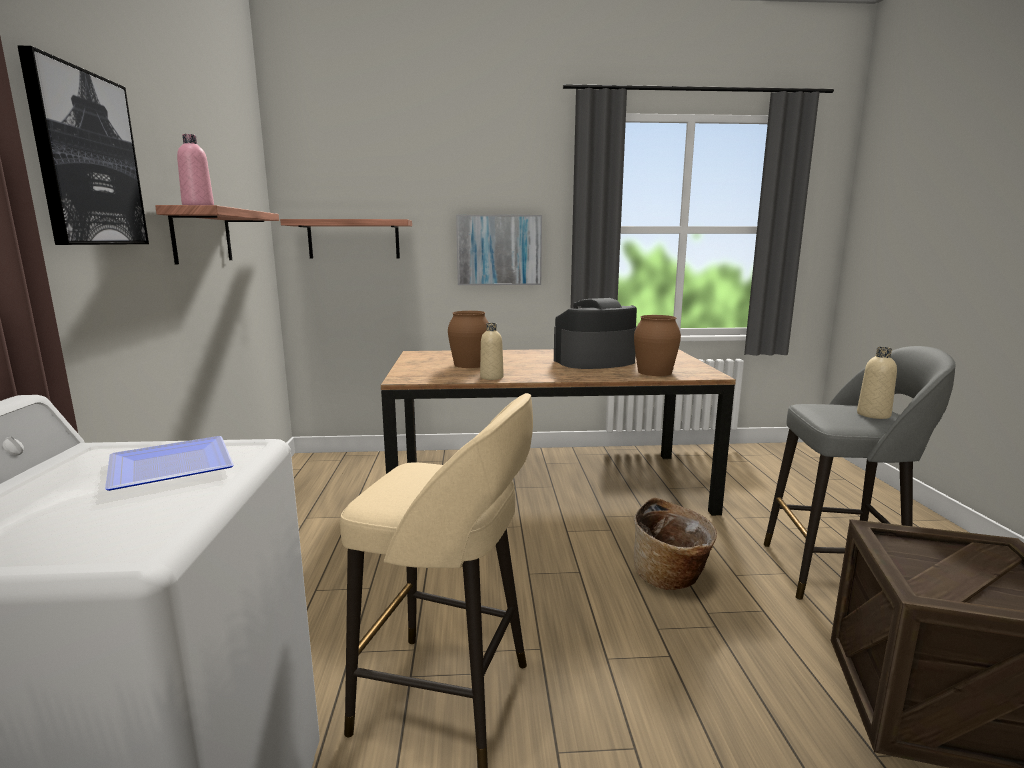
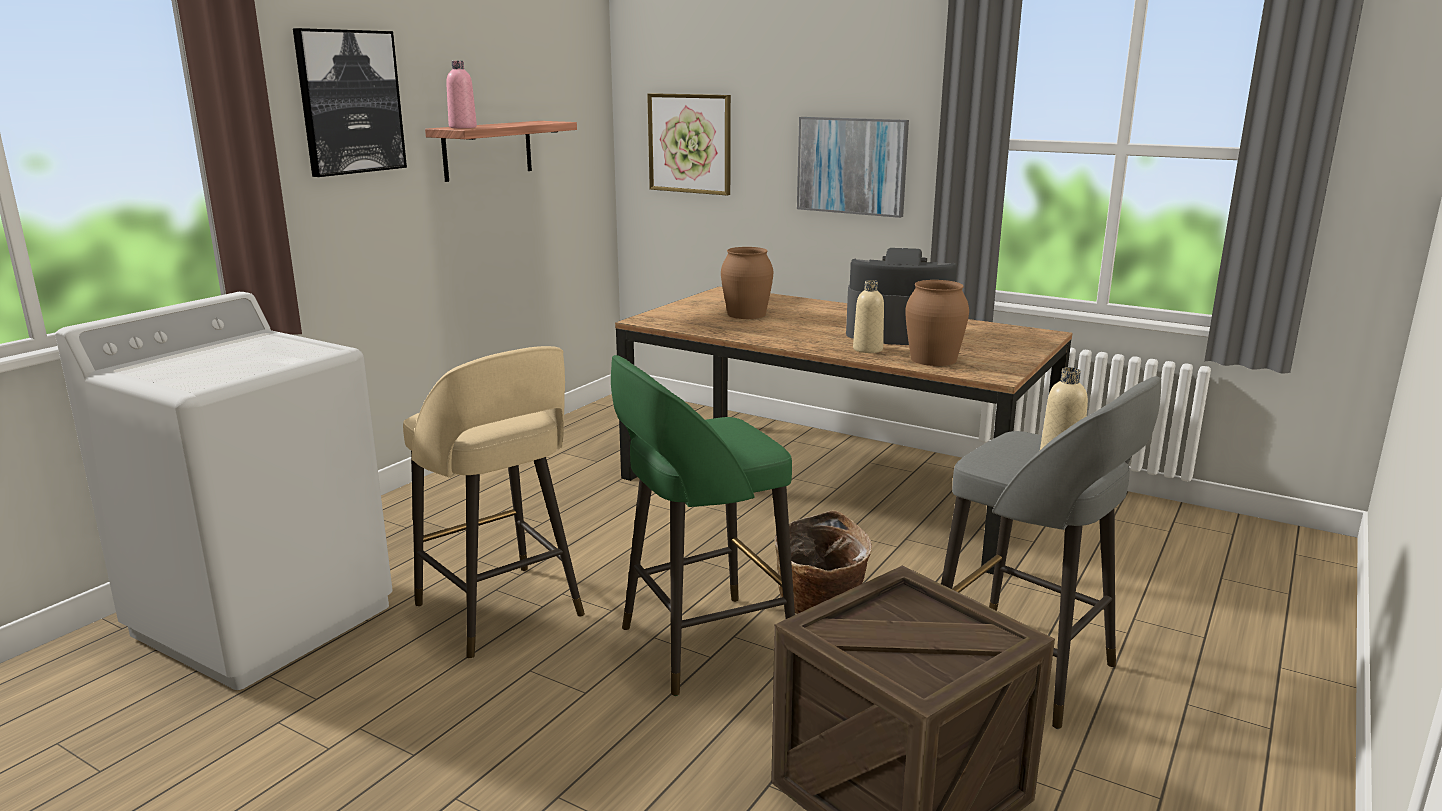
camera: 35 degrees right, 5 degrees up
(167, 467) = (273, 352): plate -> none
(353, 239) = (690, 143): shelf -> picture
(491, 377) = (733, 333): beige bottle -> beige bottle (867, 349)
(648, 647) = (701, 645): none -> green stool

